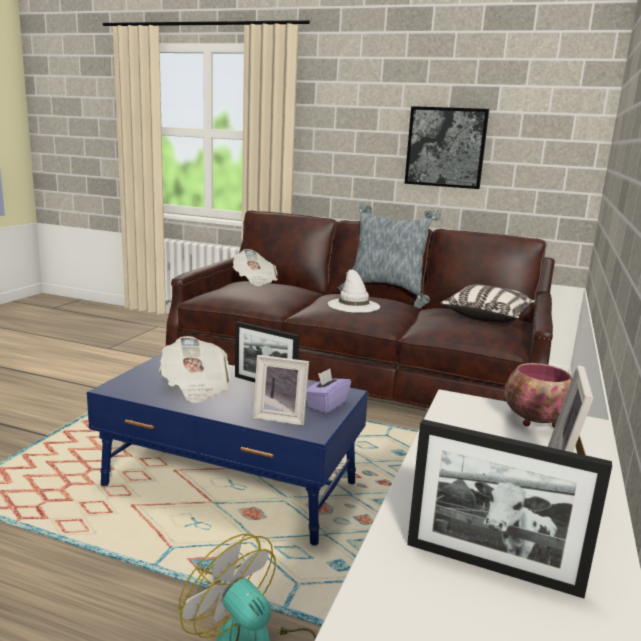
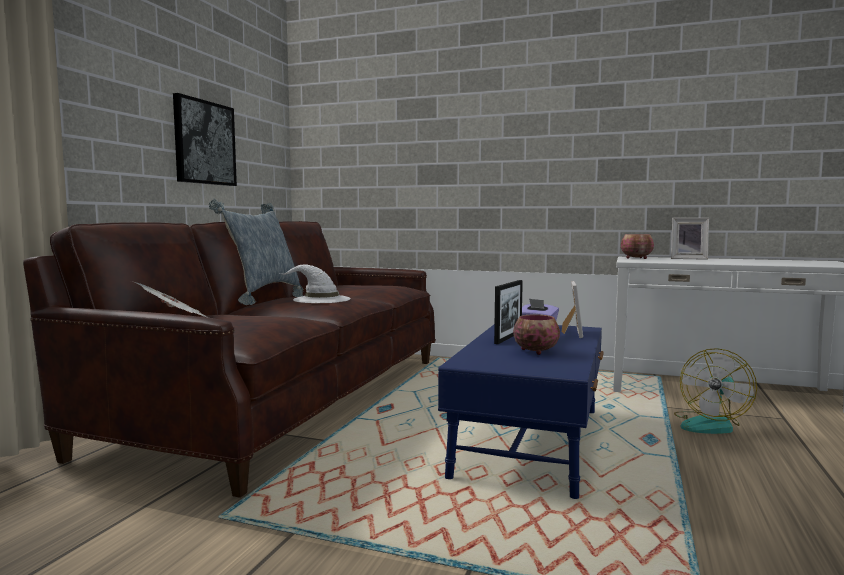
camera: 90 degrees left, 10 degrees down
(196, 387) = (536, 351): newspaper -> bowl
(487, 316) = (348, 285): pillow -> none
(491, 567) = (769, 262): picture frame -> none

